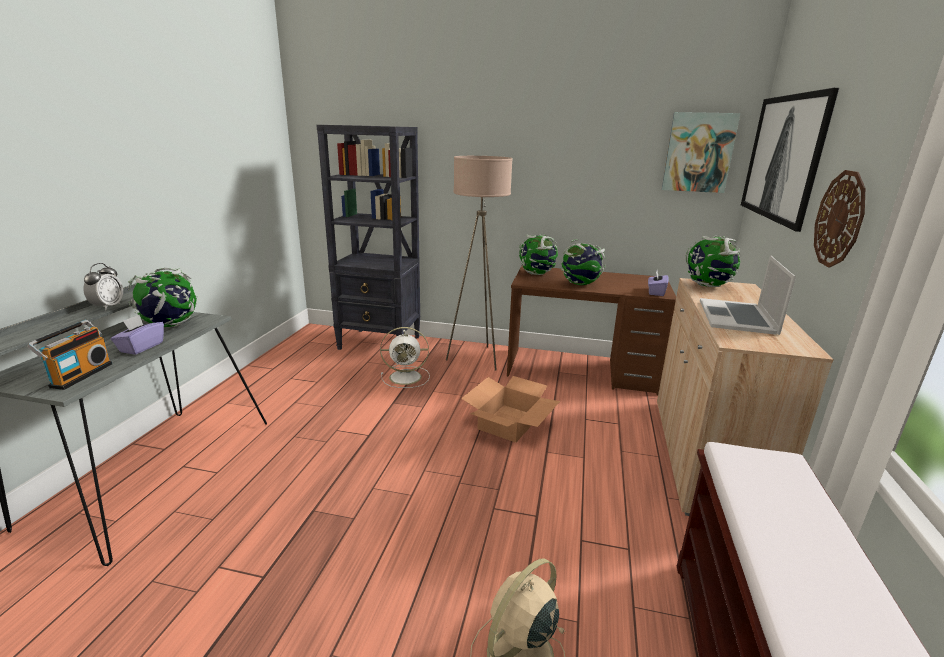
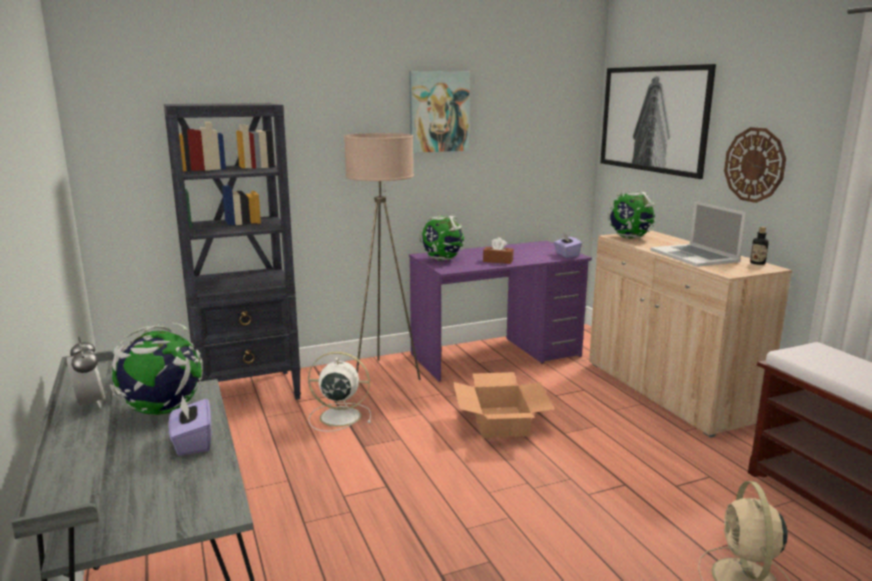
camera: 35 degrees left, 5 degrees down
(79, 375) = (194, 494): radio -> none
(407, 377) = (338, 416): white fan -> white fan turned 135 degrees counterclockwise
(580, 284) = (498, 261): globe -> brown tissue box
(581, 371) = (496, 356): brown desk -> purple desk
(698, 152) = (558, 117): picture -> picture (438, 112)
(801, 341) = (757, 263): none -> bottle

